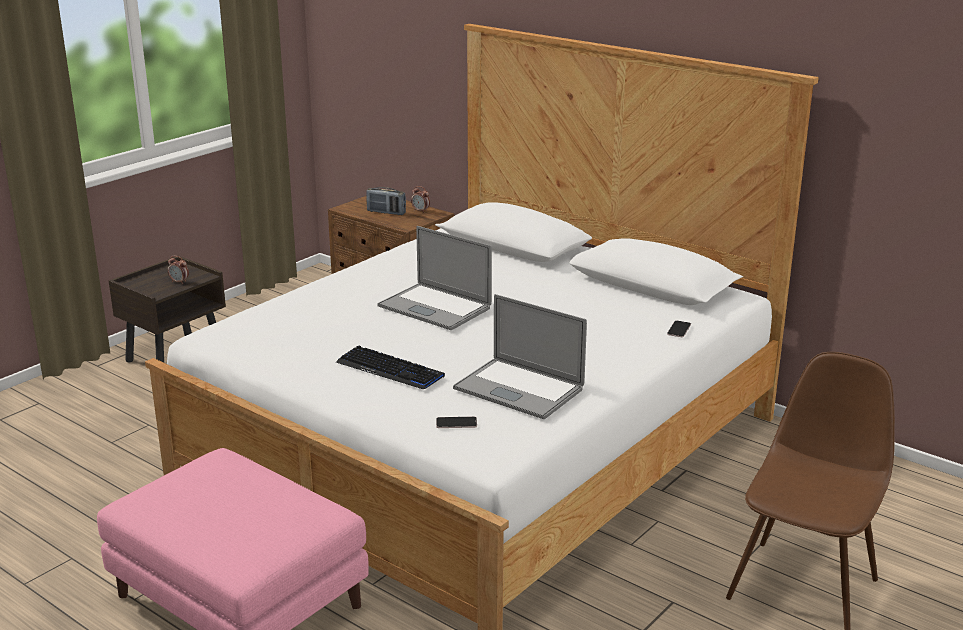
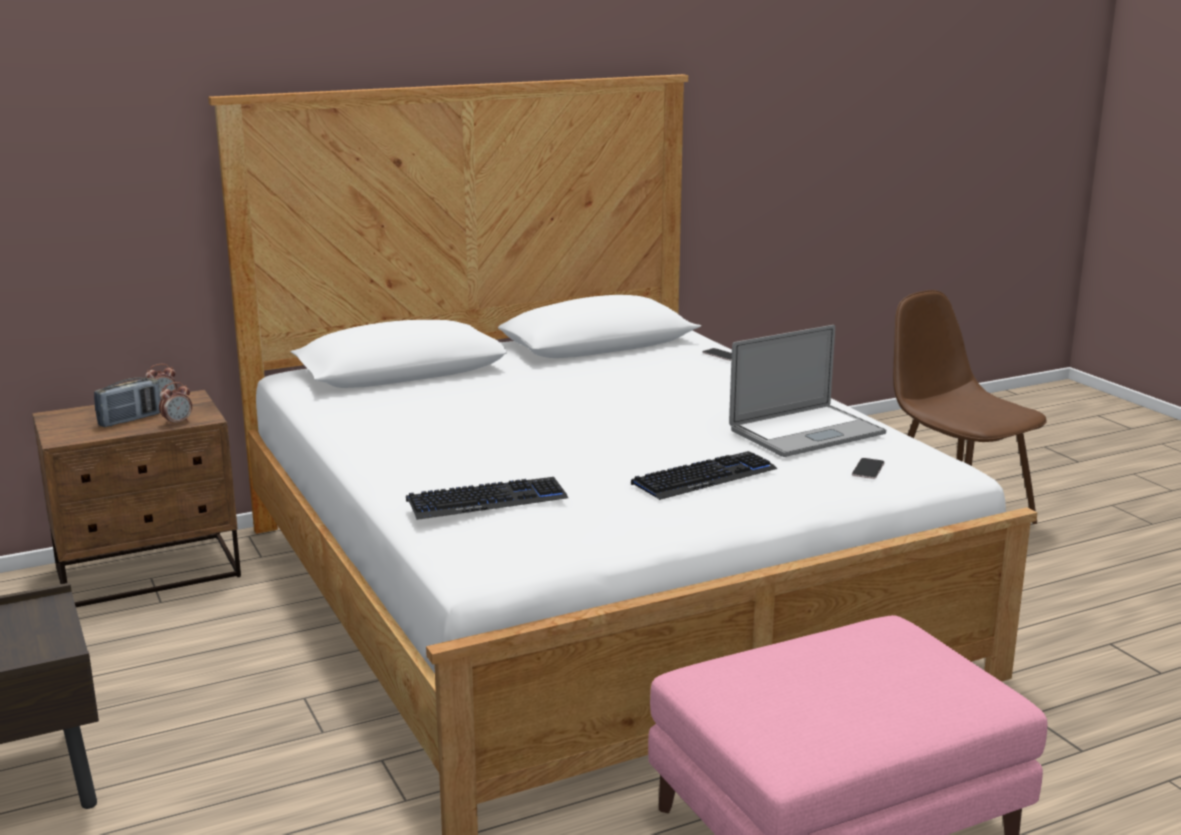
camera: 65 degrees left, 5 degrees down
(179, 282) = (39, 626): alarm clock -> alarm clock (177, 423)
(290, 315) = (487, 501): none -> keyboard
(434, 307) = (553, 429): laptop -> none

